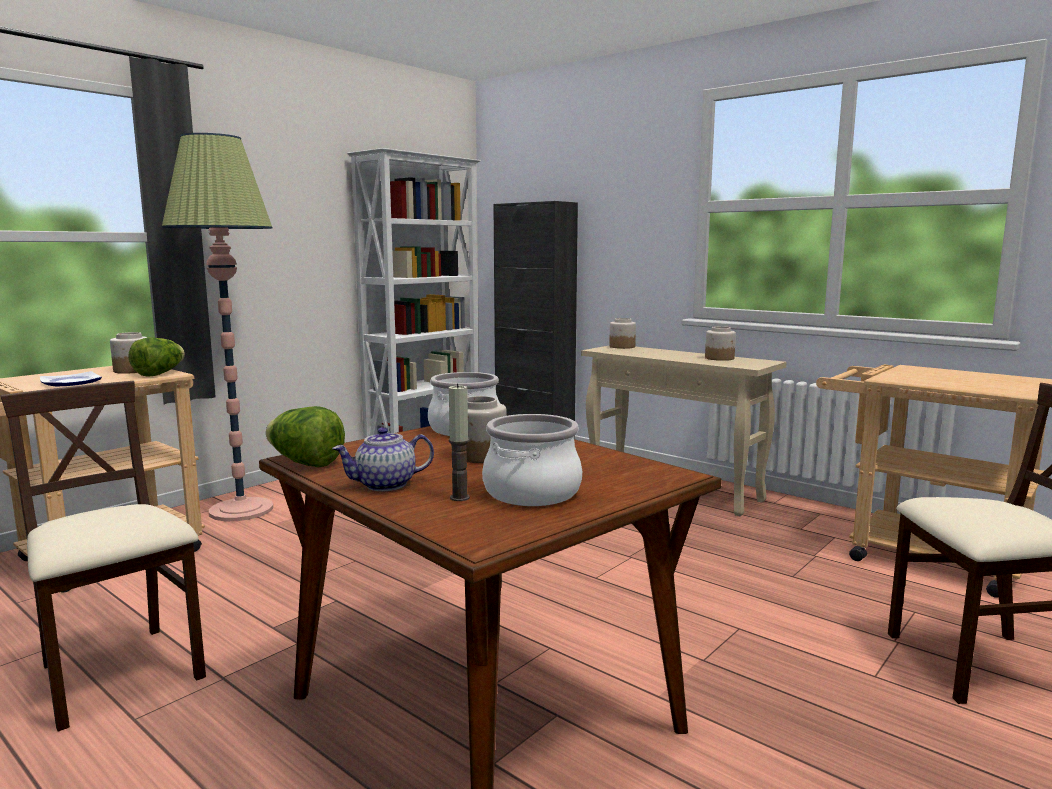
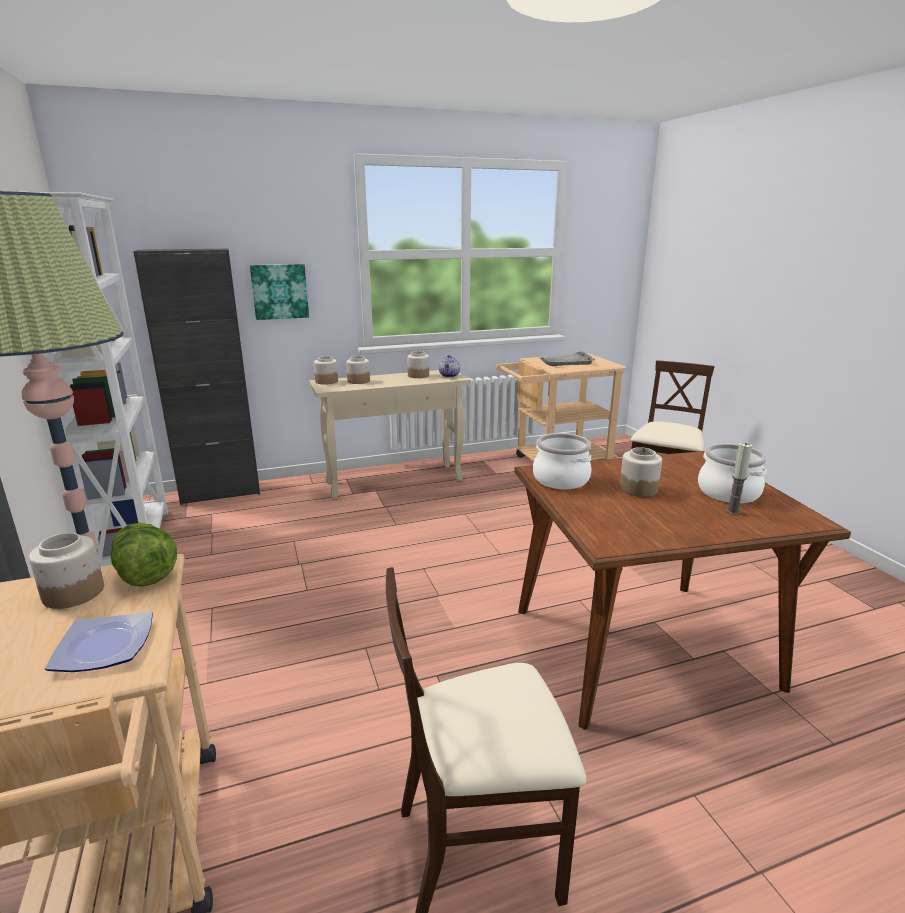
camera: 60 degrees left, 10 degrees up
(305, 463) = (625, 545): lettuce -> none
(385, 485) = (697, 527): teapot -> teapot (449, 375)
(616, 247) = (279, 291): none -> picture
(647, 351) = (358, 381): none -> jar
(953, 377) = (566, 361): none -> grey tray

